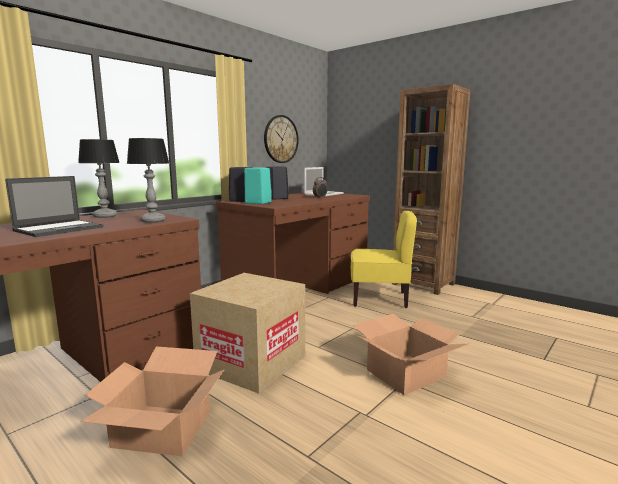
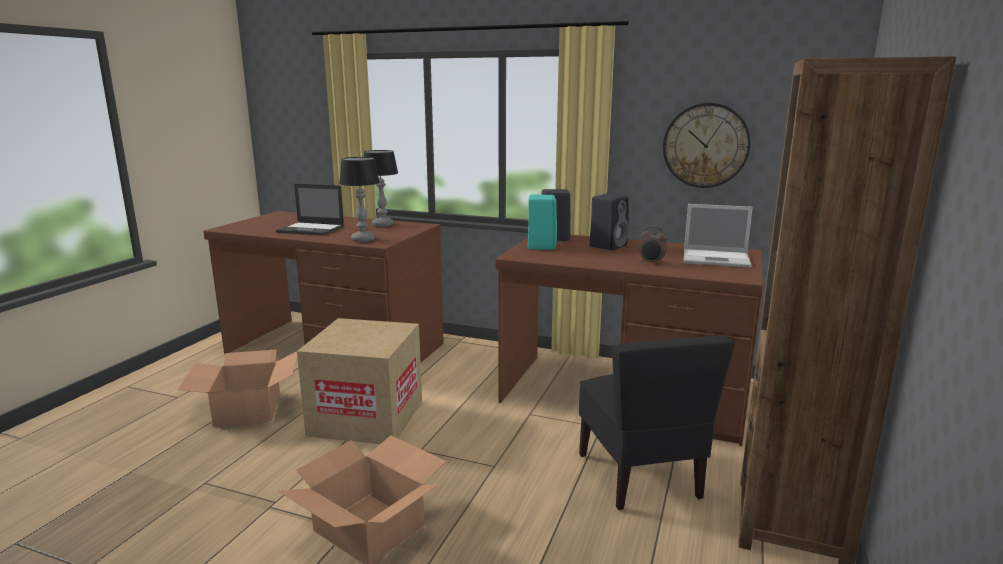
camera: 70 degrees right, 5 degrees up
(380, 299) = (640, 476): yellow chair -> black chair

